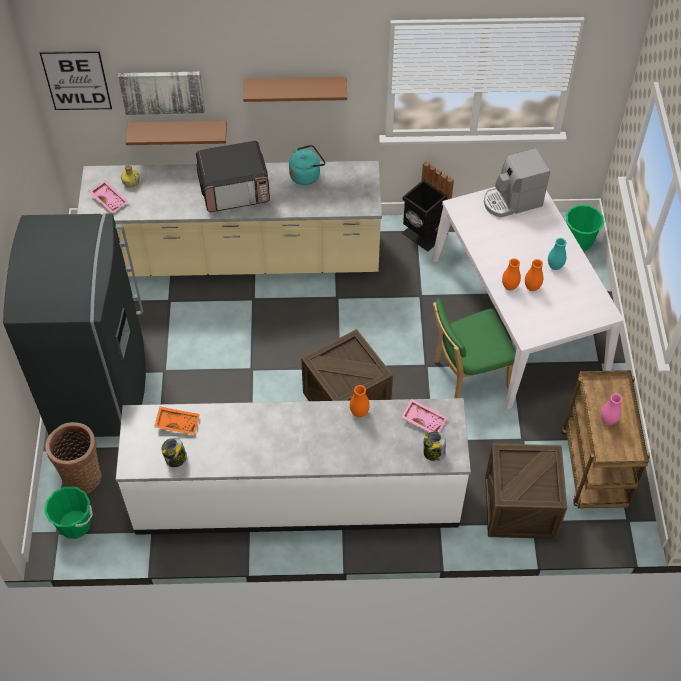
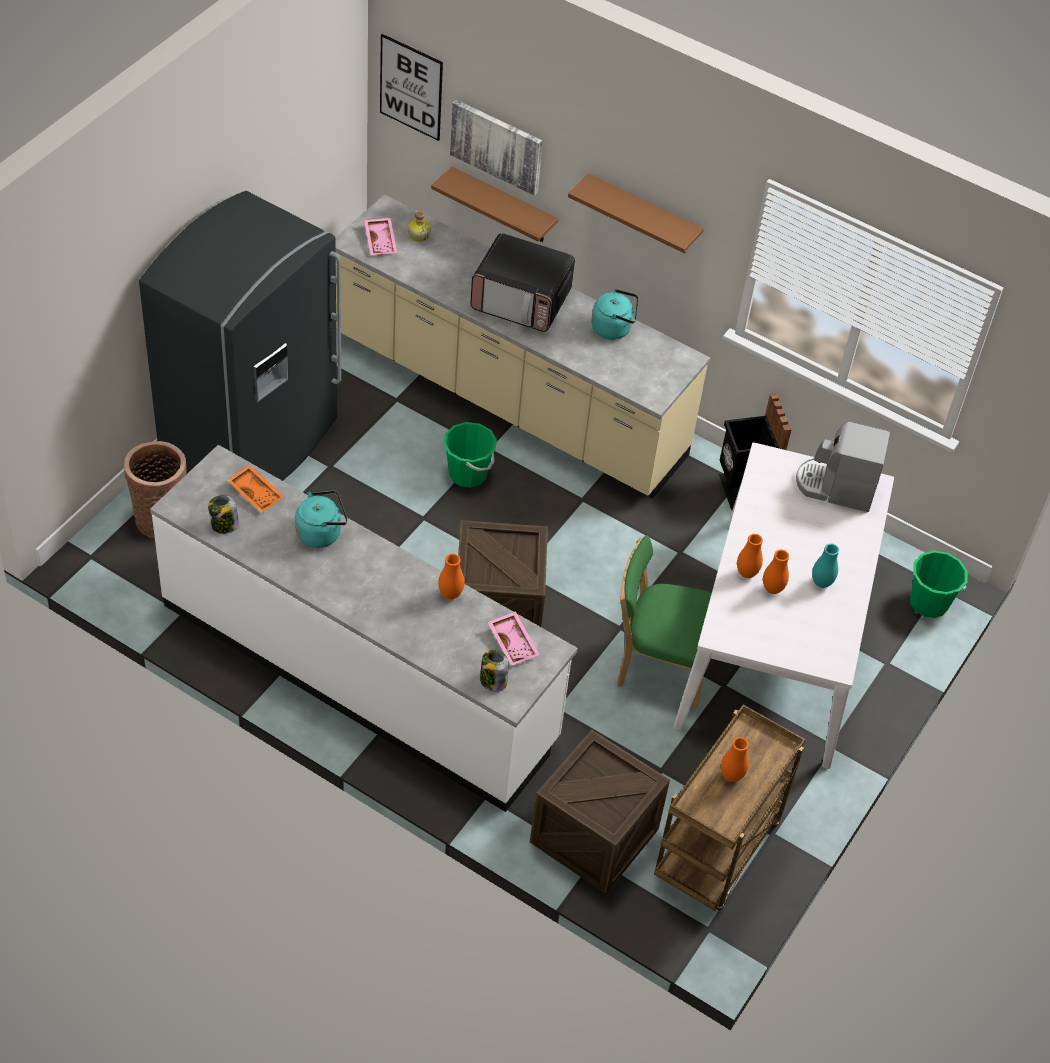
camera: 30 degrees right, 5 degrees down
(75, 524) = (114, 559): green bucket -> green bucket (468, 474)
(243, 423) = (321, 533): none -> turquoise kettle
(608, 420) = (731, 776): pink vase -> orange vase

